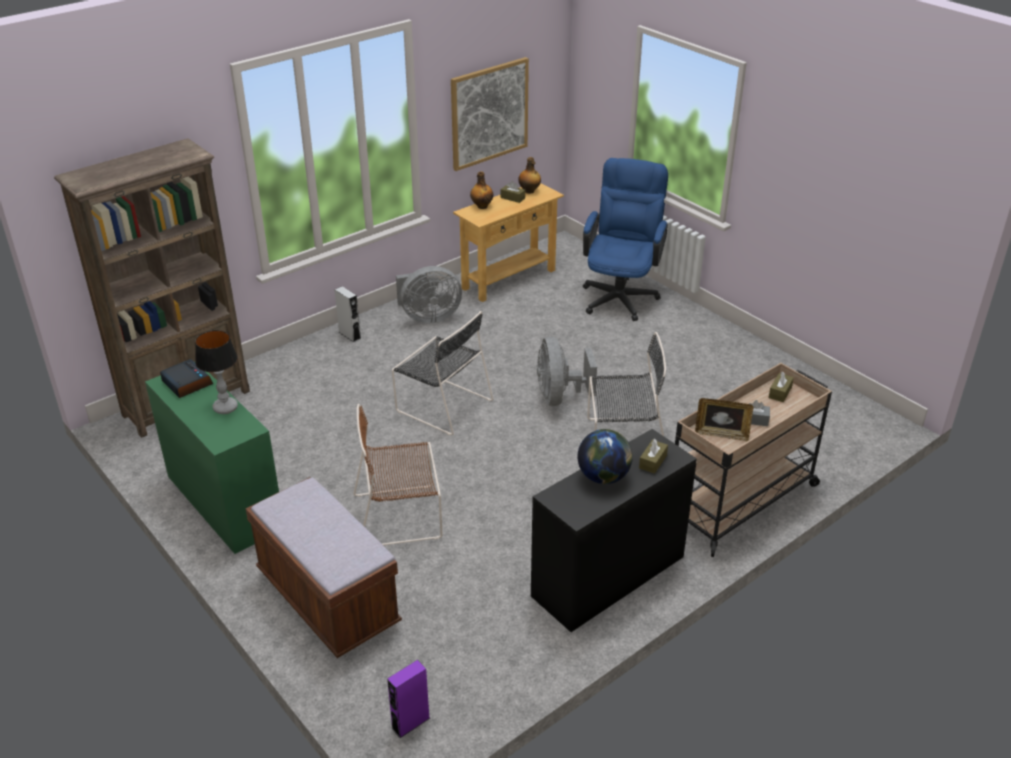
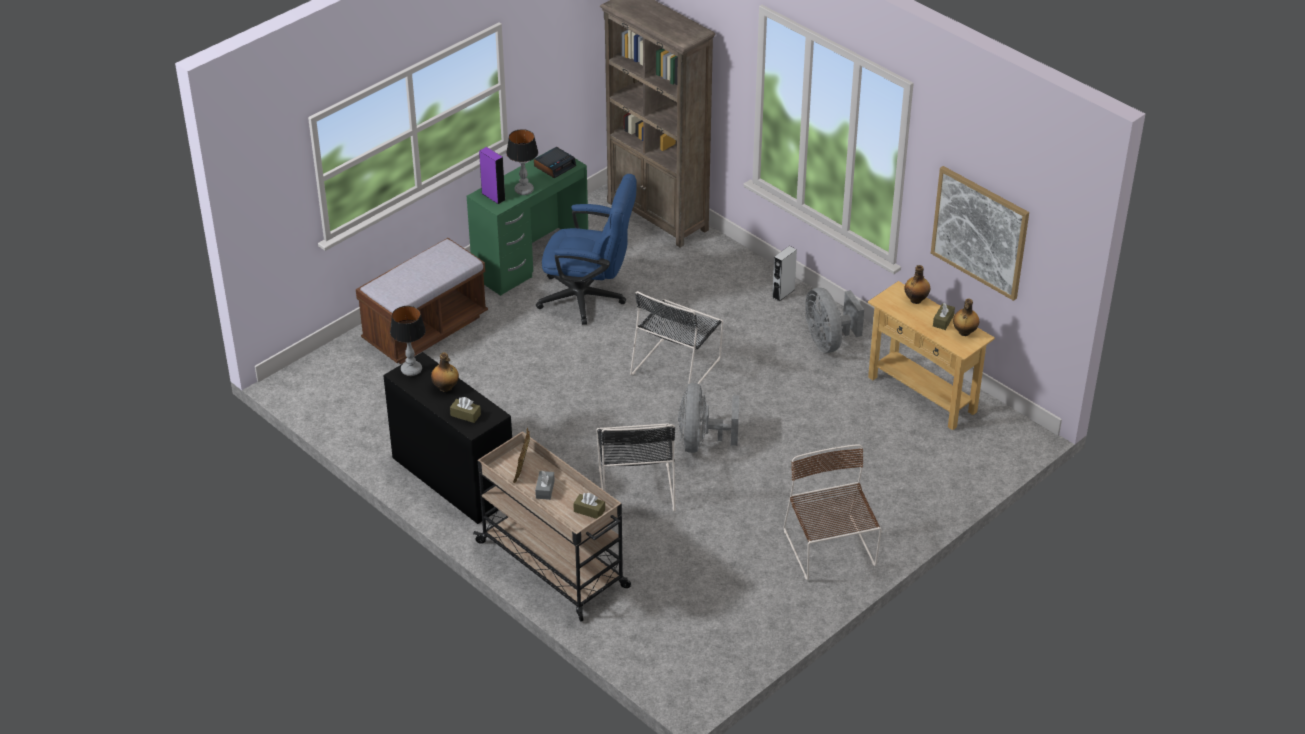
camera: 85 degrees right, 5 degrees up
(401, 516) = (520, 356): brown chair -> brown chair (830, 550)
(410, 723) = (310, 383): purple speaker -> purple speaker (493, 196)
(559, 396) = (701, 442): grey fan -> grey fan turned 75 degrees counterclockwise
(568, 506) = (411, 370): none -> table lamp
(603, 477) = (445, 388): globe -> bottle
(621, 295) = (911, 485): blue office chair -> blue office chair (589, 299)

